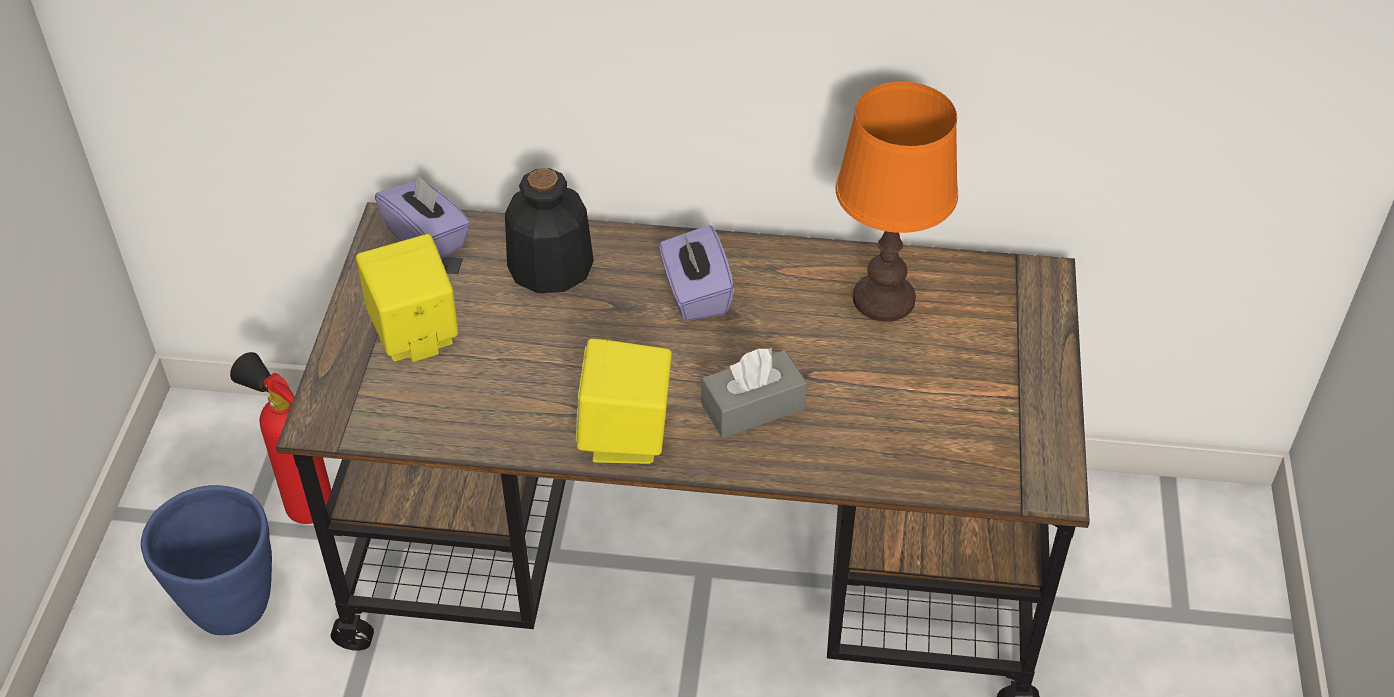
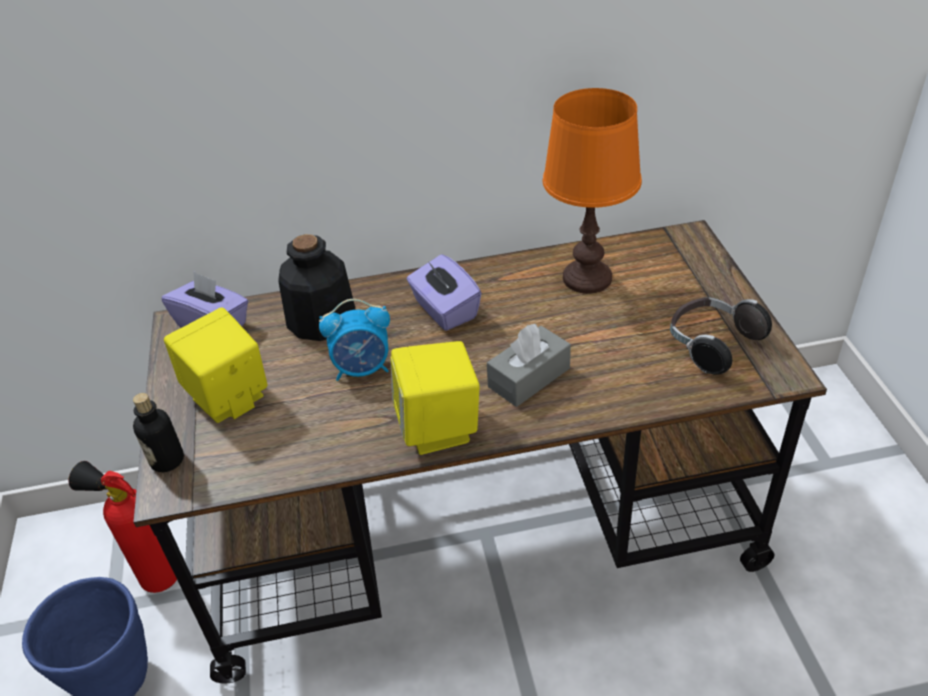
camera: 15 degrees left, 5 degrees down
(329, 389) = (167, 460): none -> bottle
(572, 342) = (363, 369): none -> alarm clock
(985, 428) = (711, 345): none -> headphones

